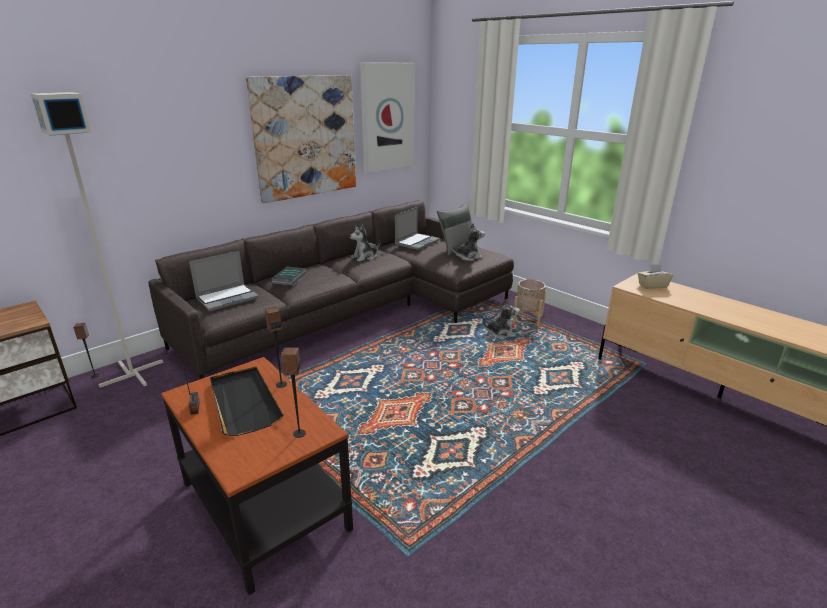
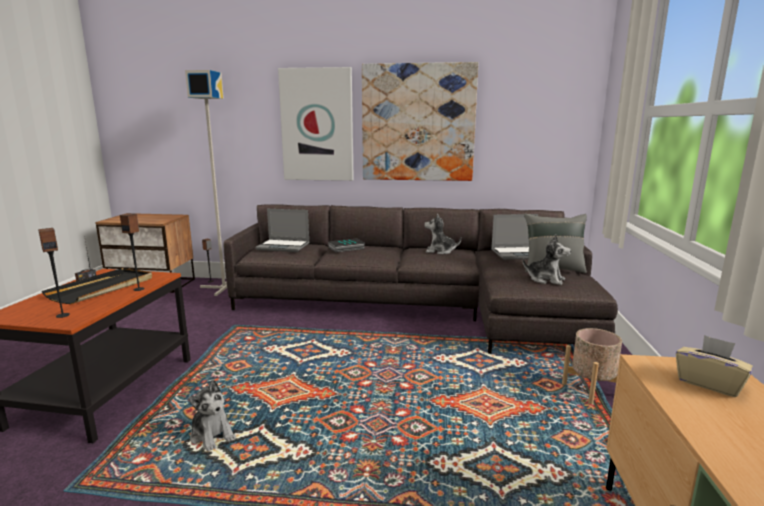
camera: 50 degrees right, 10 degrees down
(386, 117) = (527, 110): picture -> picture (317, 125)
(500, 333) = (521, 386): plush toy -> plush toy (212, 435)

